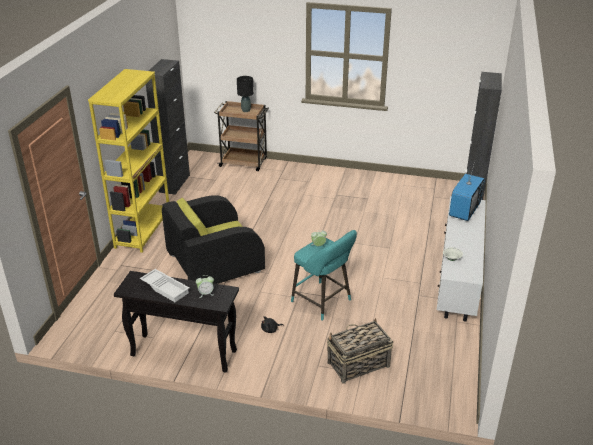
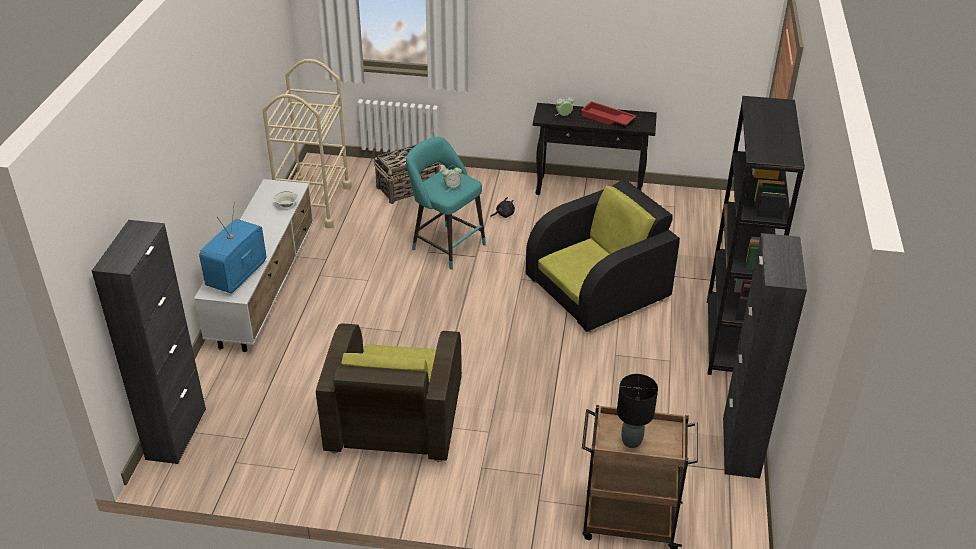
camera: 175 degrees right, 5 degrees up
(143, 230) = (730, 339): yellow bookcase -> black bookcase
(166, 288) = (607, 119): white tray -> red tray
(354, 202) = (394, 417): none -> brown armchair
(445, 350) = (314, 203): none -> beige cart

